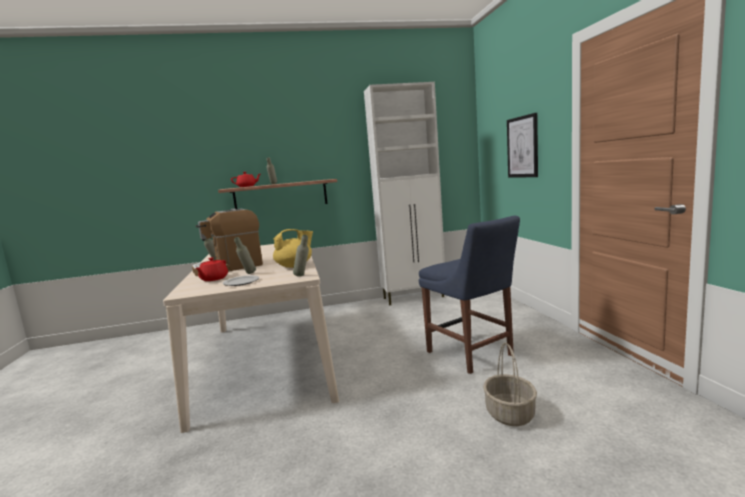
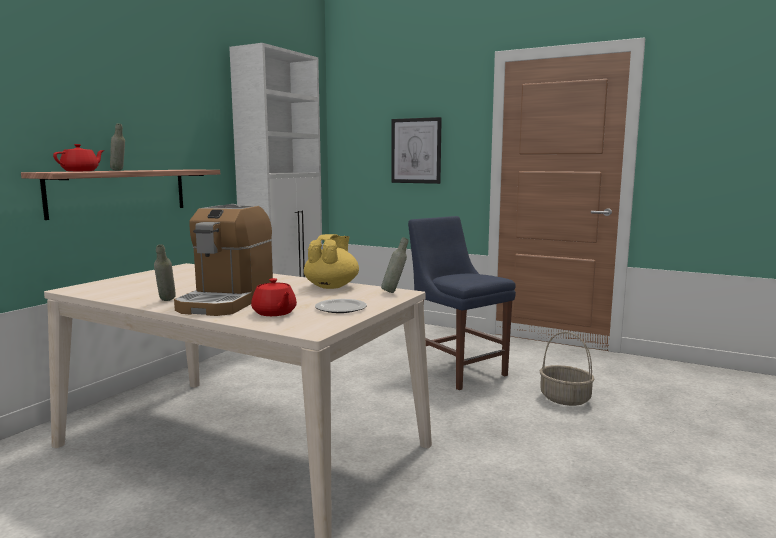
camera: 50 degrees left, 0 degrees up
(247, 274) = (303, 301): grey bottle -> none
(472, 355) = (457, 370): blue chair -> blue chair turned 135 degrees counterclockwise

